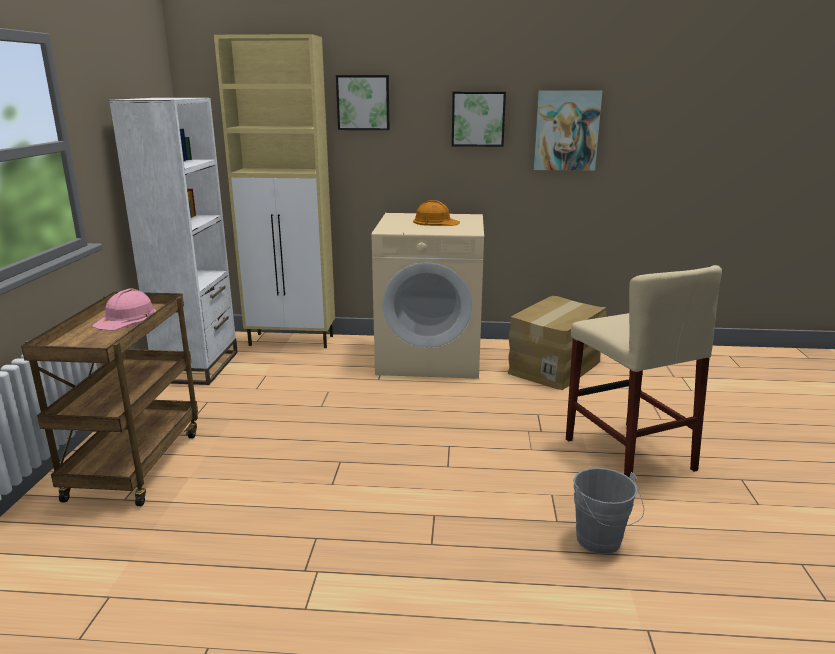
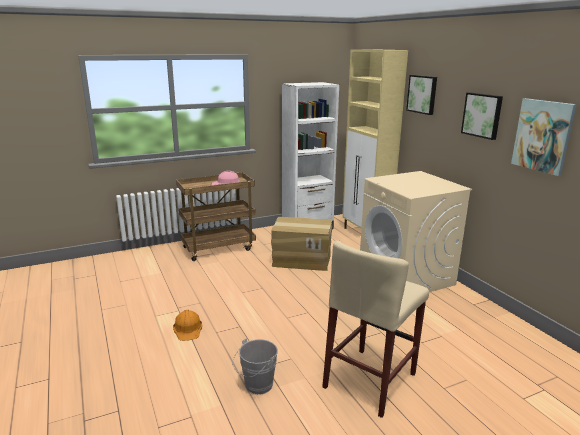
camera: 60 degrees right, 0 degrees up
(435, 222) = (421, 183): orange hard hat -> orange hard hat (188, 328)
(553, 367) = (462, 322): cardboard box -> cardboard box (302, 259)

